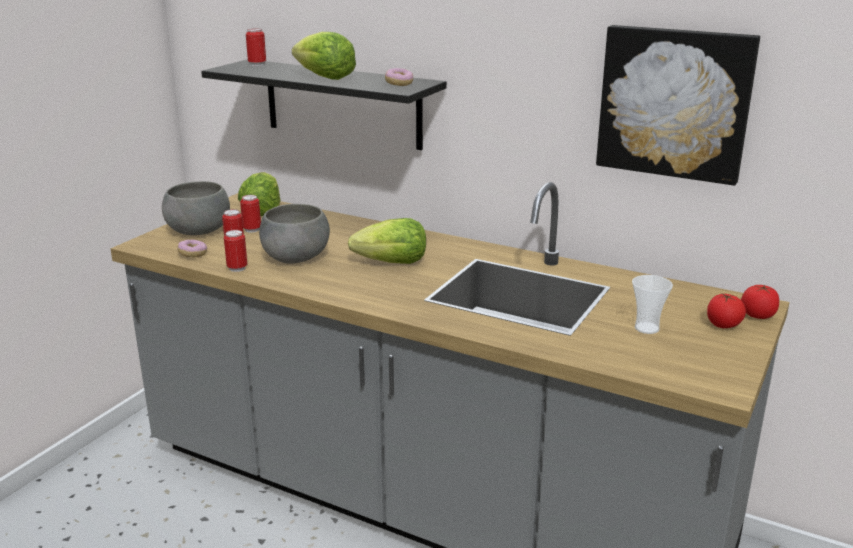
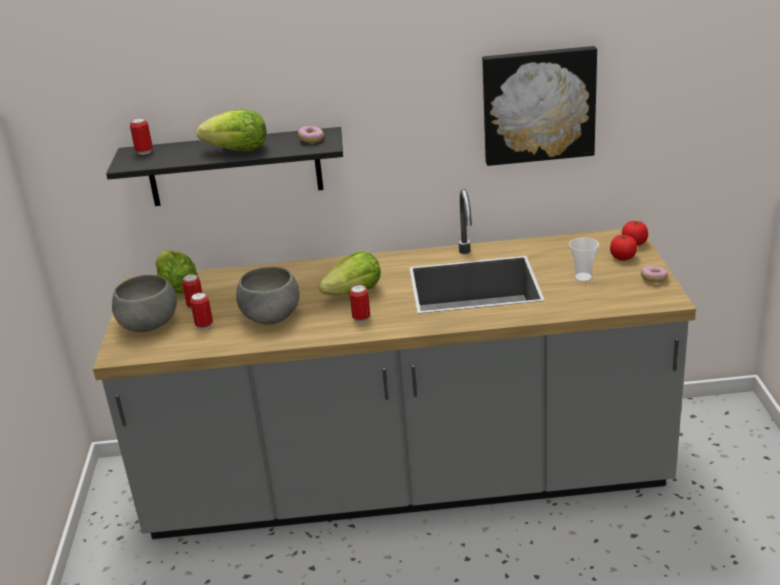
camera: 30 degrees left, 5 degrees up
(193, 254) = (180, 346): donut -> donut (653, 279)
(237, 268) = (238, 343): can -> can (361, 318)

